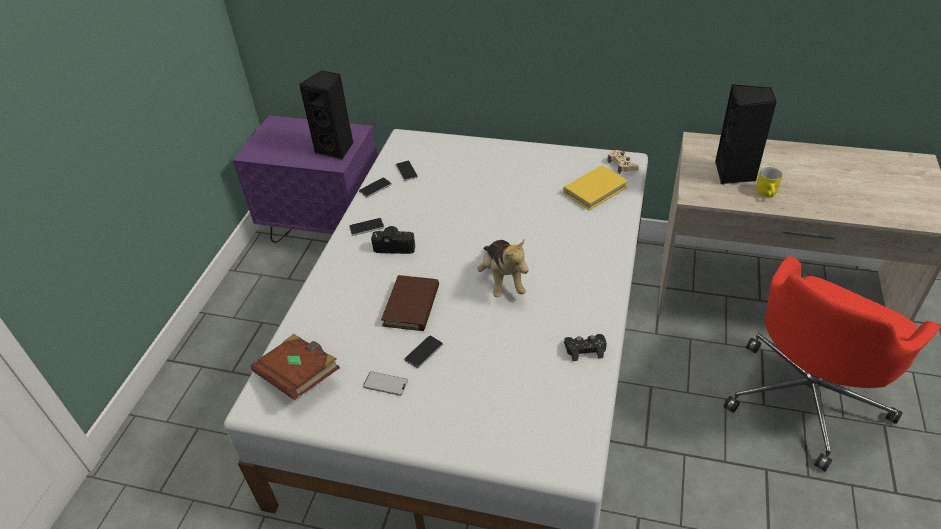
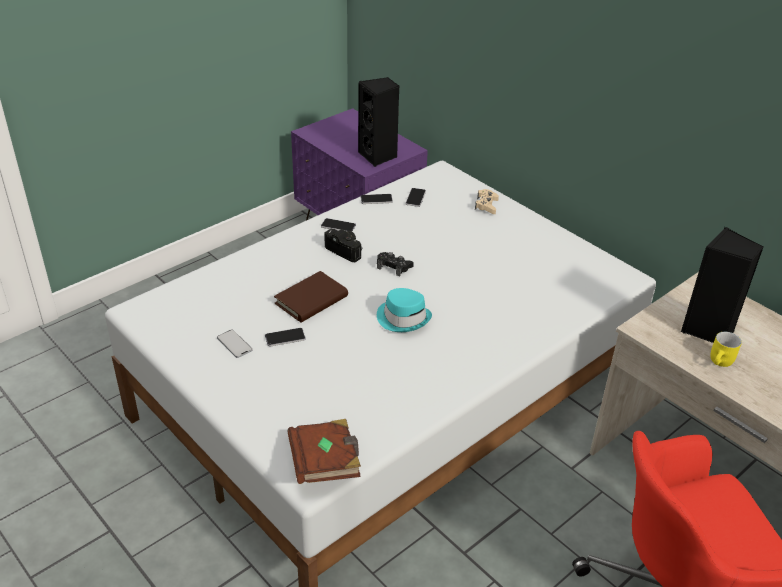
camera: 30 degrees right, 5 degrees down
(299, 376) = (182, 306): brown book -> brown book (325, 464)
(502, 280) = (403, 318): plush toy -> turquoise hat
(585, 349) = (413, 404): black game controller -> black game controller (394, 267)
(595, 190) = (566, 287): yellow book -> none
(622, 165) = (617, 278): beige game controller -> beige game controller (486, 205)

